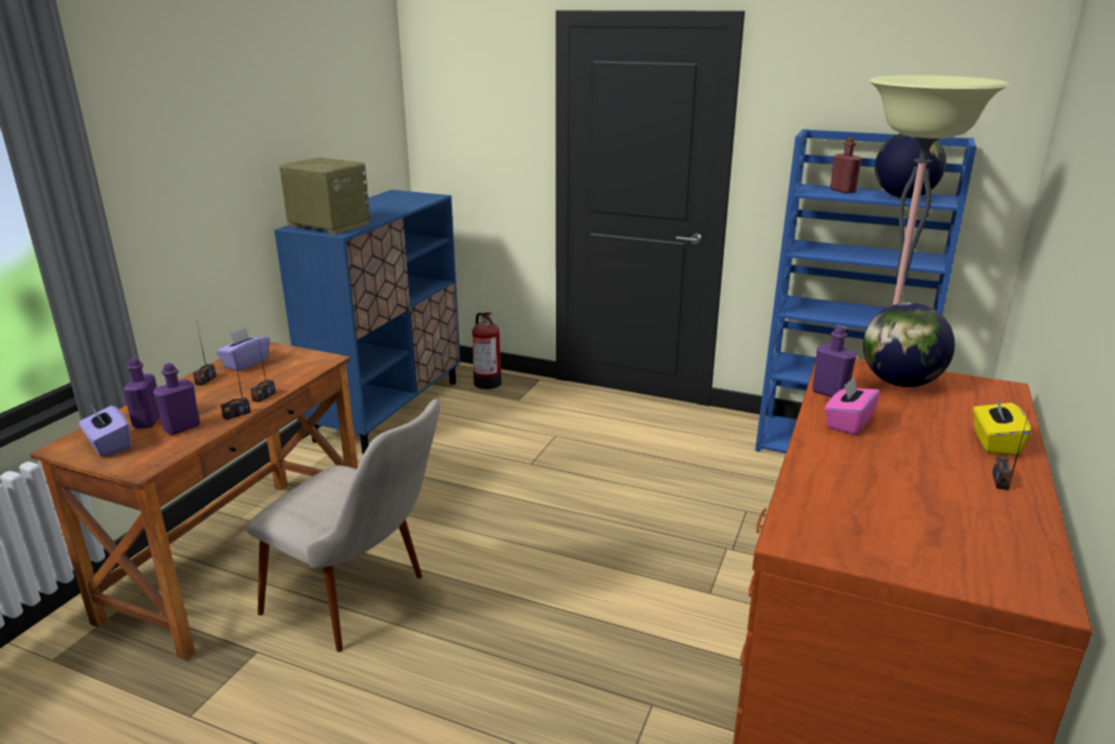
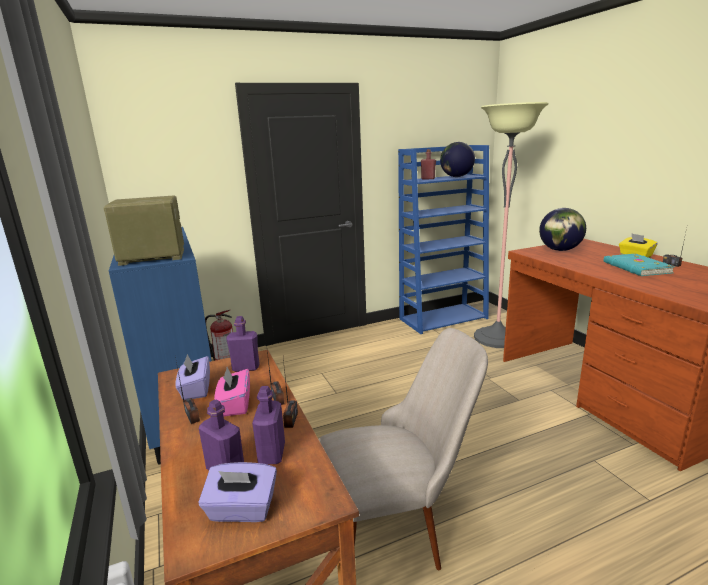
camera: 45 degrees left, 5 degrees down
(830, 393) = (556, 260): purple bottle -> purple bottle (246, 368)
(848, 423) = (592, 266): pink tissue box -> pink tissue box (235, 405)
(911, 455) = (636, 268): none -> turquoise book

